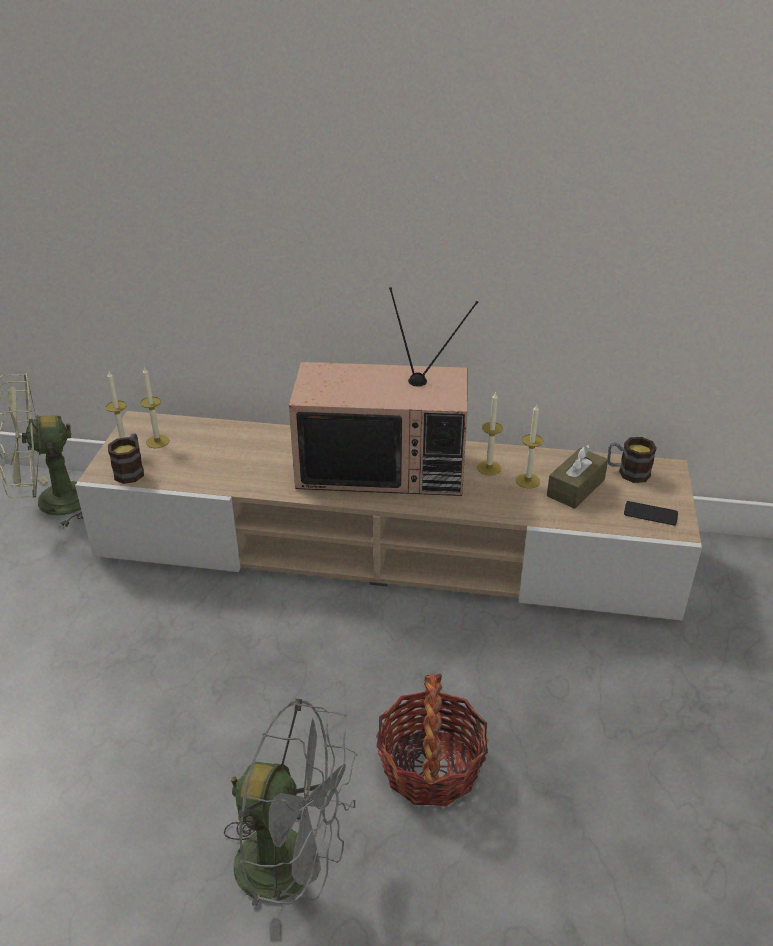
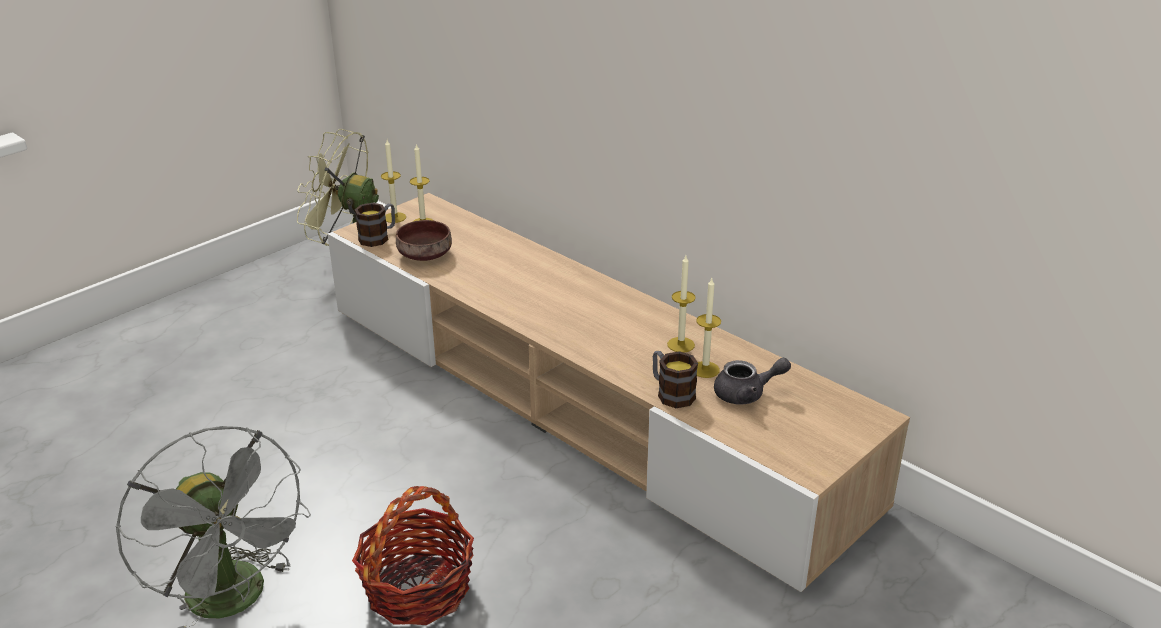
camera: 35 degrees right, 5 degrees down
(196, 470) = (426, 254): none -> brown bowl
(384, 466) = (583, 307): television -> none
(575, 488) = (747, 394): brown tissue box -> grey teapot
(627, 472) = (823, 402): mug -> mug (671, 393)
(650, 514) = (797, 447): phone -> none

